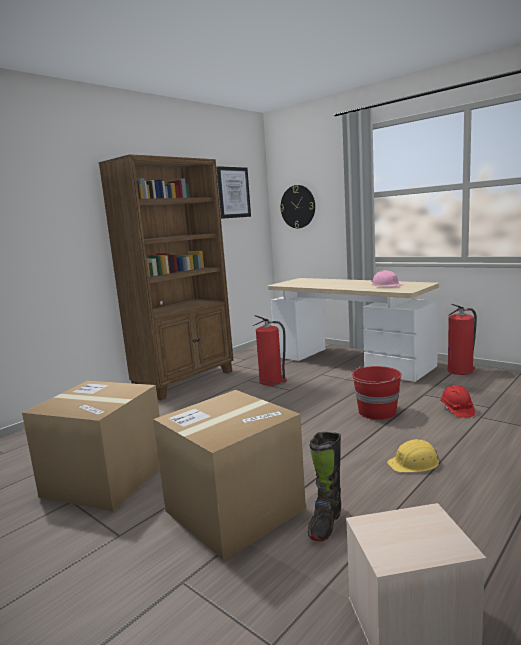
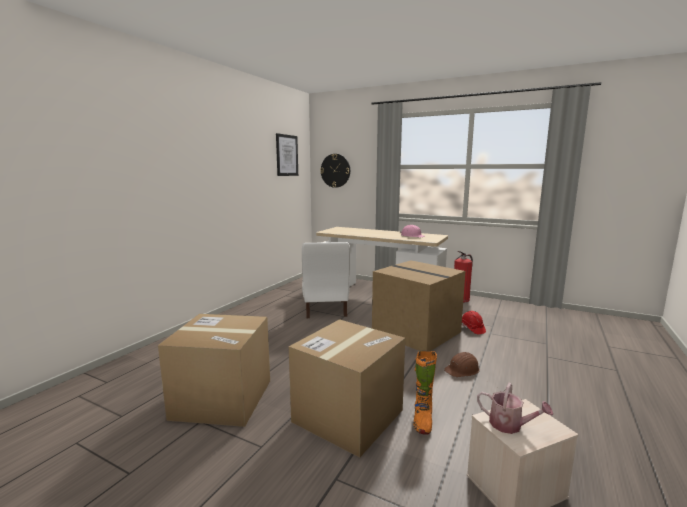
camera: 15 degrees left, 0 degrees up
(185, 381) = (252, 310): brown bookcase -> none
(271, 381) = (325, 309): fire extinguisher -> white chair
(325, 524) = (422, 420): black boot -> orange boot
(376, 412) = (417, 332): red bucket -> cardboard box
(390, 535) = (510, 425): none -> watering can
(414, 463) = (462, 370): yellow hard hat -> brown hard hat

